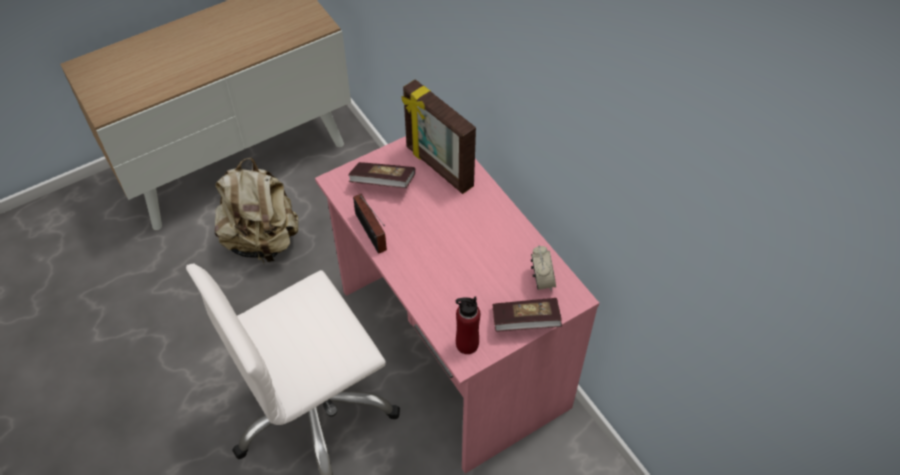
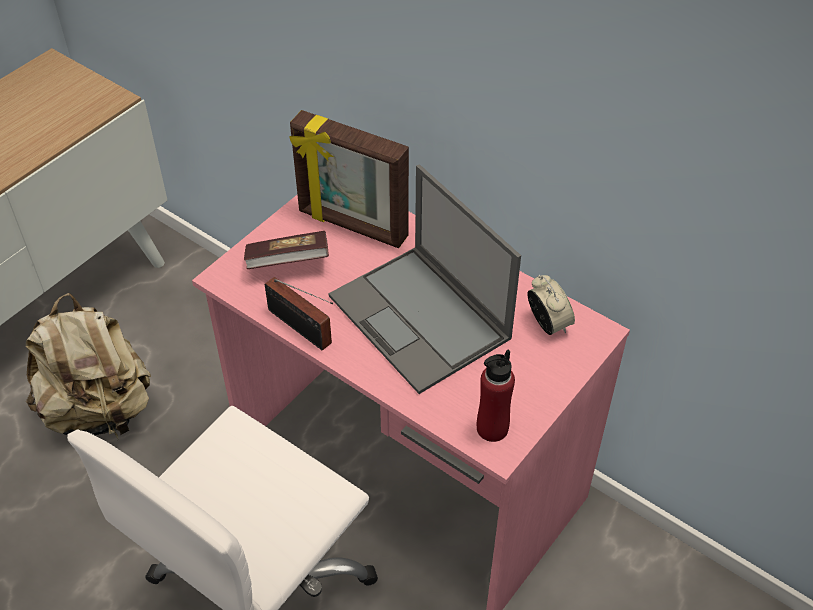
camera: 20 degrees left, 5 degrees down
(455, 250) = (421, 318): none -> laptop
(525, 322) = (552, 379): book -> none

